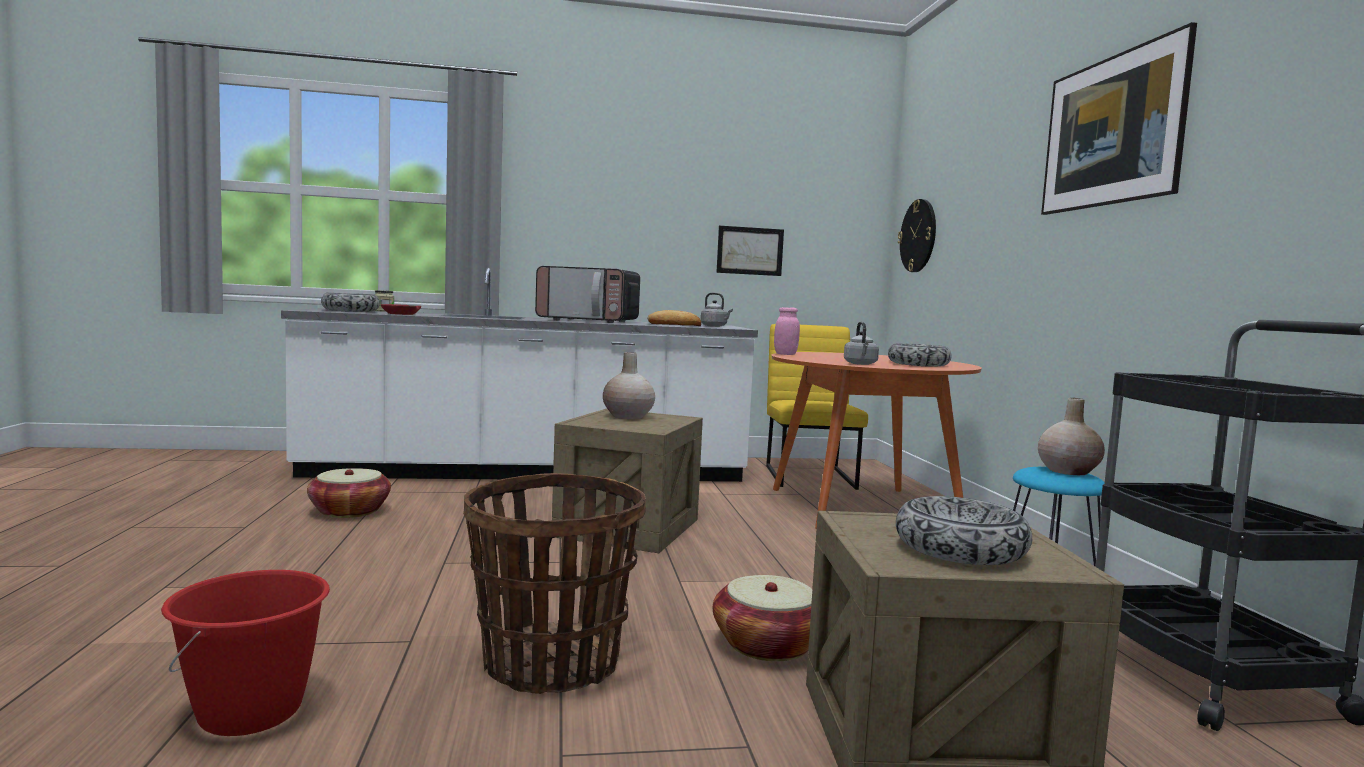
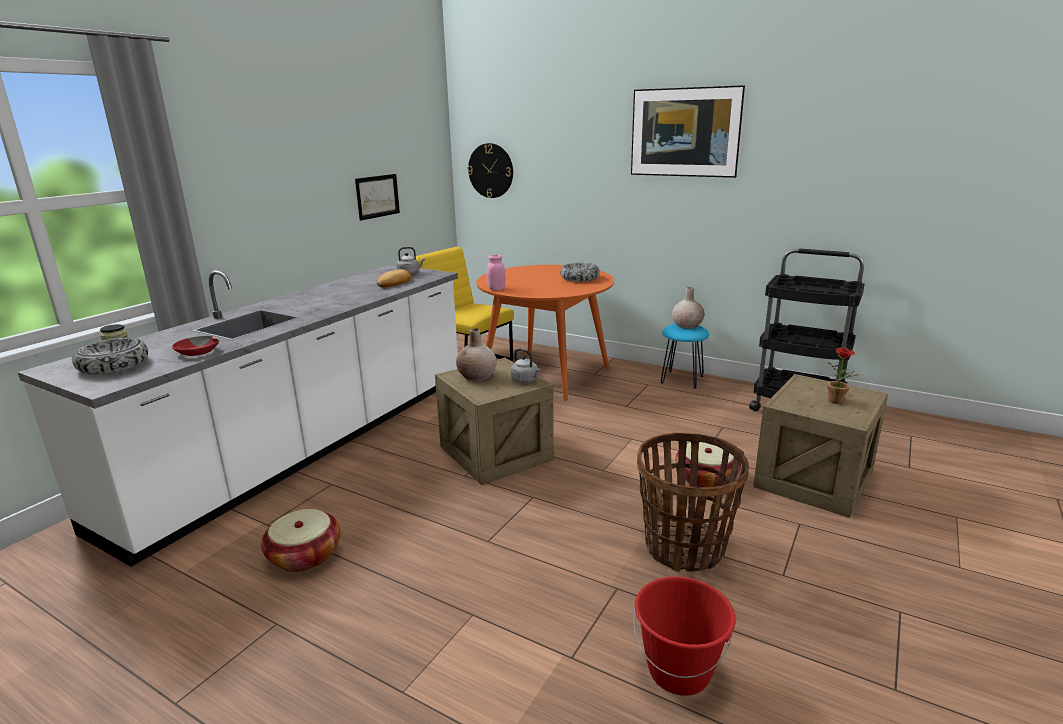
camera: 50 degrees left, 15 degrees up
(589, 321) = (332, 298): microwave -> none
(860, 364) = (571, 290): grey kettle -> grey kettle (525, 381)
(959, 549) = (838, 402): bowl -> potted plant

